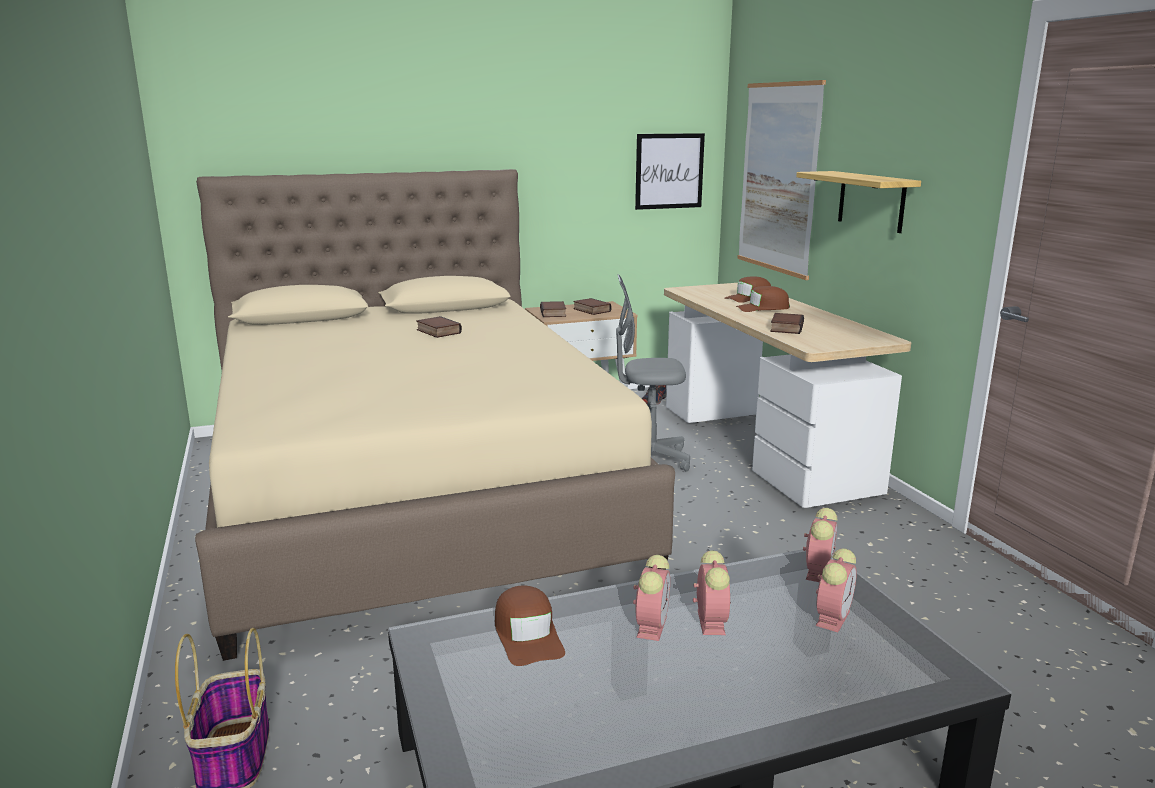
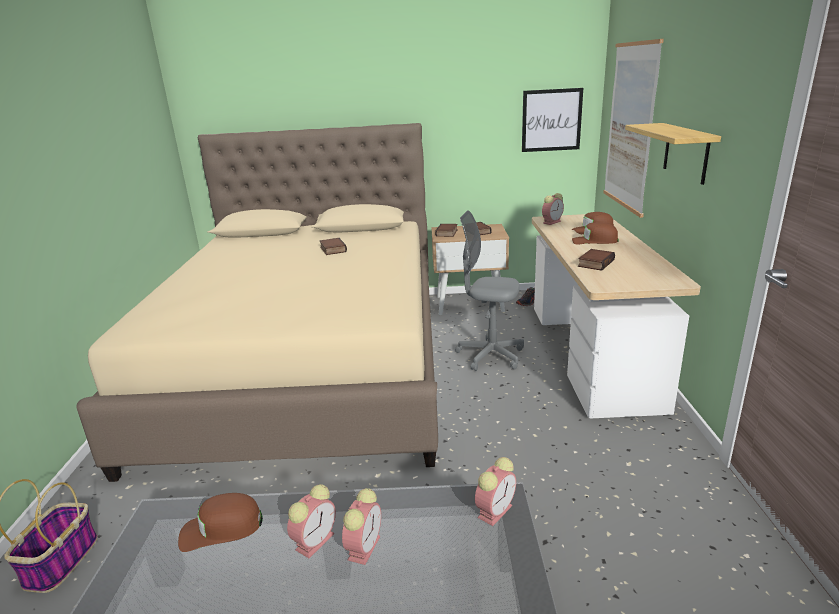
camera: 20 degrees right, 5 degrees up
(528, 635) = (221, 529): brown cap -> brown cap turned 75 degrees clockwise
(832, 617) = (470, 567): alarm clock -> alarm clock (552, 222)

